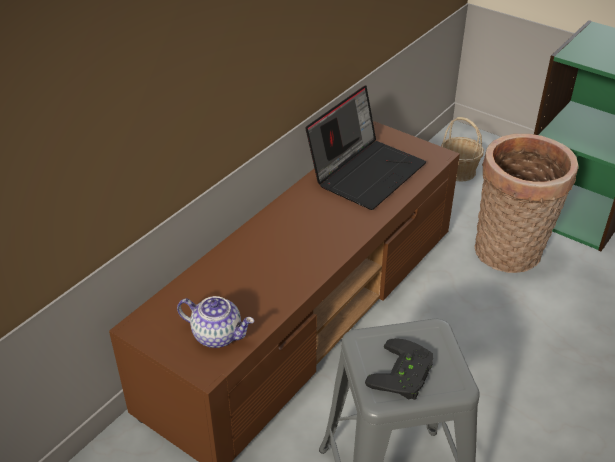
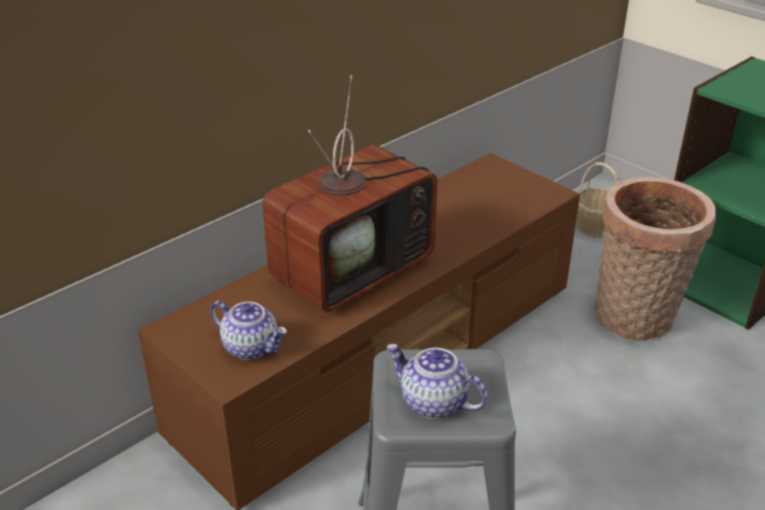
camera: 10 degrees right, 5 degrees down
(286, 247) = (353, 268): none -> television
(366, 171) = (466, 202): laptop -> none
(405, 375) = (433, 402): black game controller -> teapot

